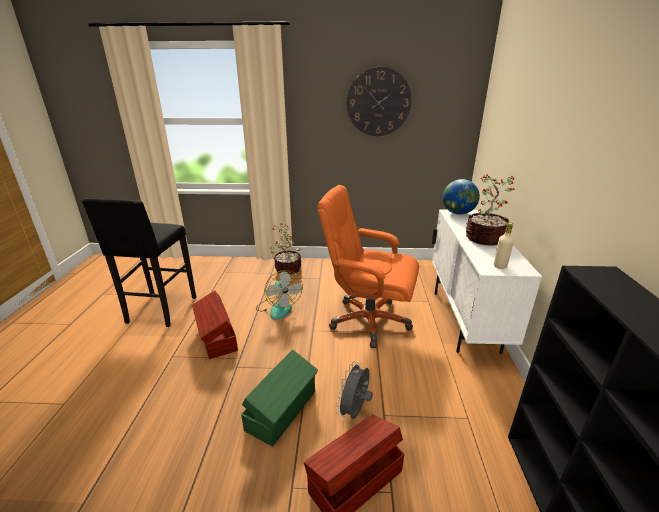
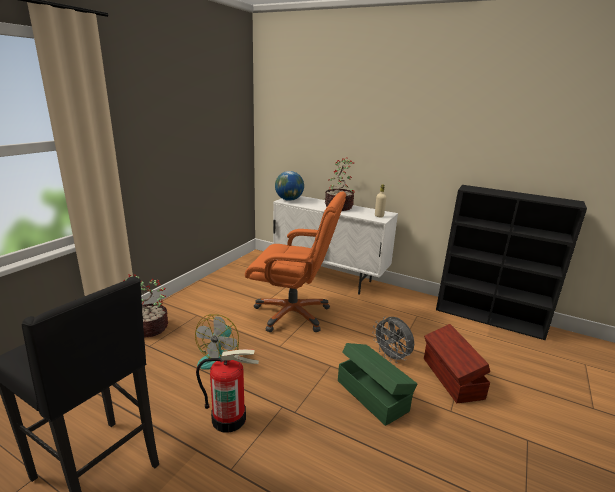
camera: 65 degrees left, 5 degrees down
(217, 337) = (229, 418): brown storage box -> fire extinguisher
(278, 307) = (219, 356): fan -> fan turned 105 degrees clockwise
(368, 321) = (293, 314): orange office chair -> orange office chair turned 120 degrees counterclockwise
(378, 102) = (189, 111): wall clock -> none

